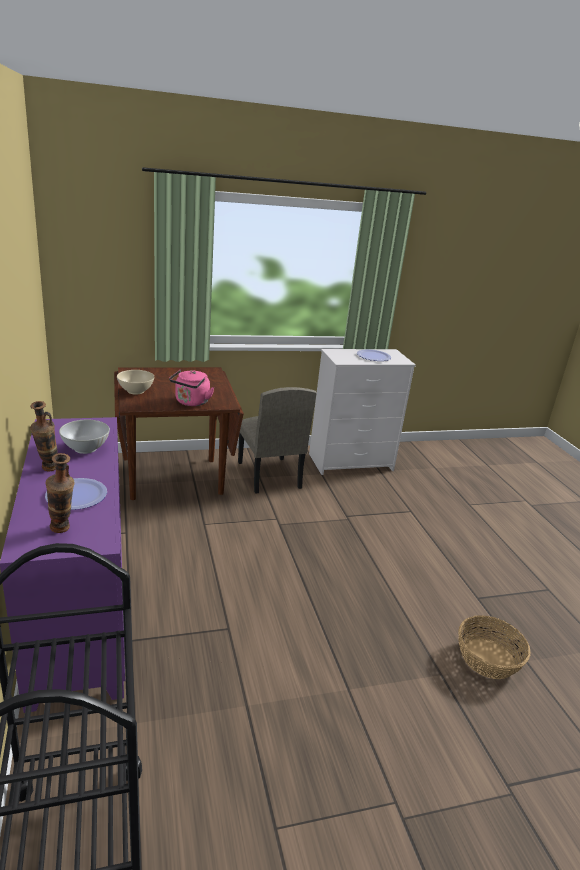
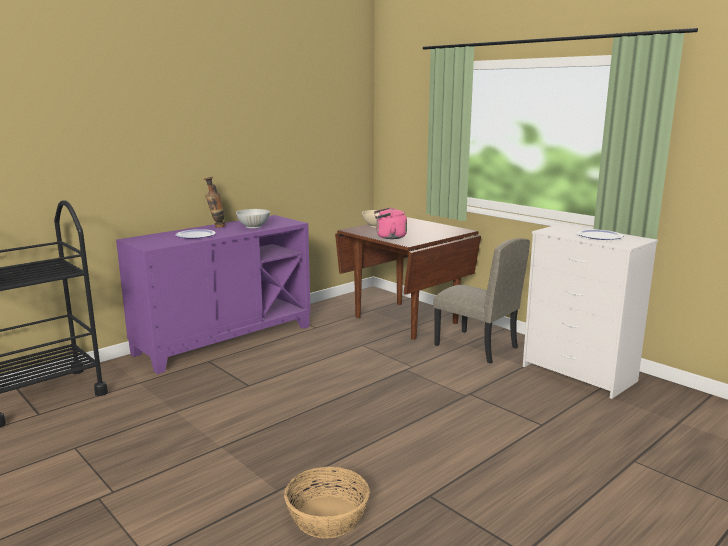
camera: 65 degrees right, 10 degrees down
(63, 531) = (155, 240): vase -> none
(268, 475) = (475, 346): beige chair -> beige chair turned 90 degrees counterclockwise

